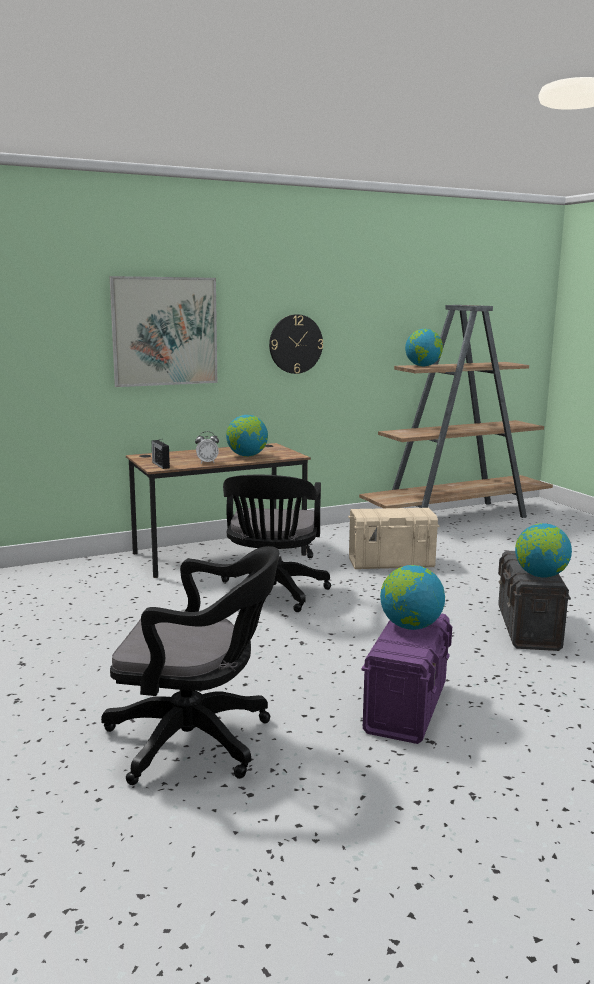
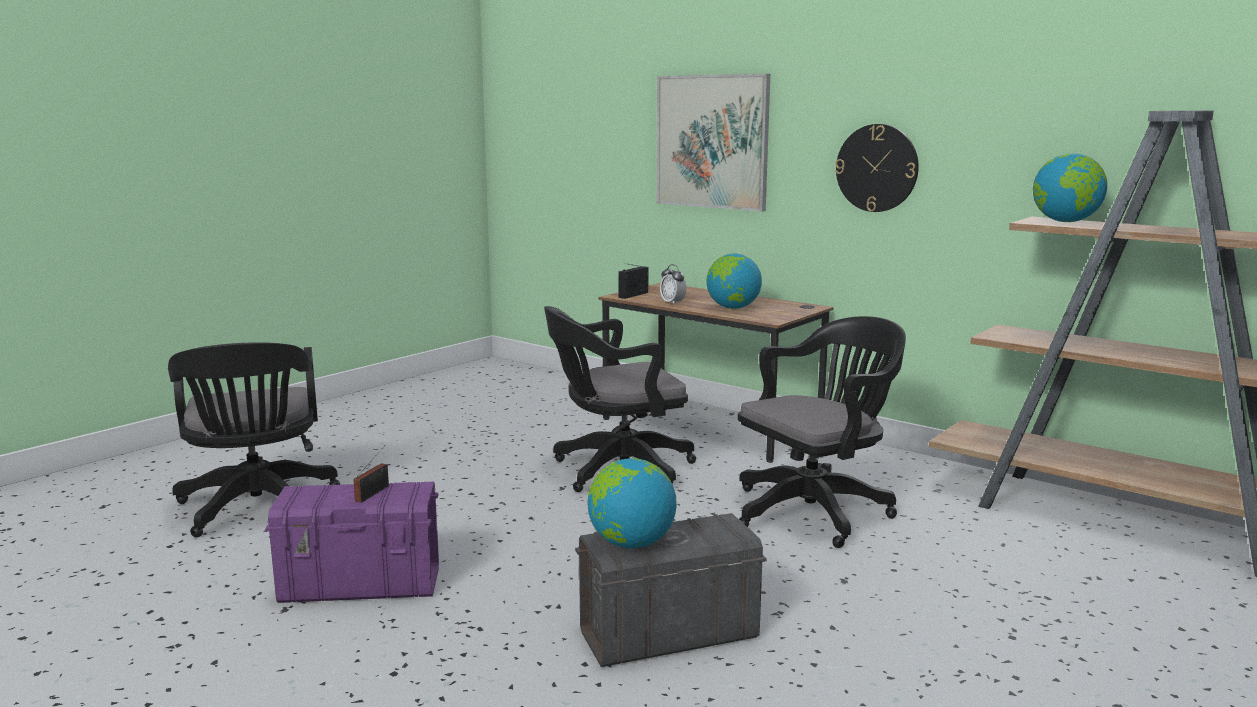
camera: 65 degrees right, 0 degrees up
(391, 562) = (816, 511): beige storage box -> black office chair
(410, 626) = (374, 492): globe -> radio

